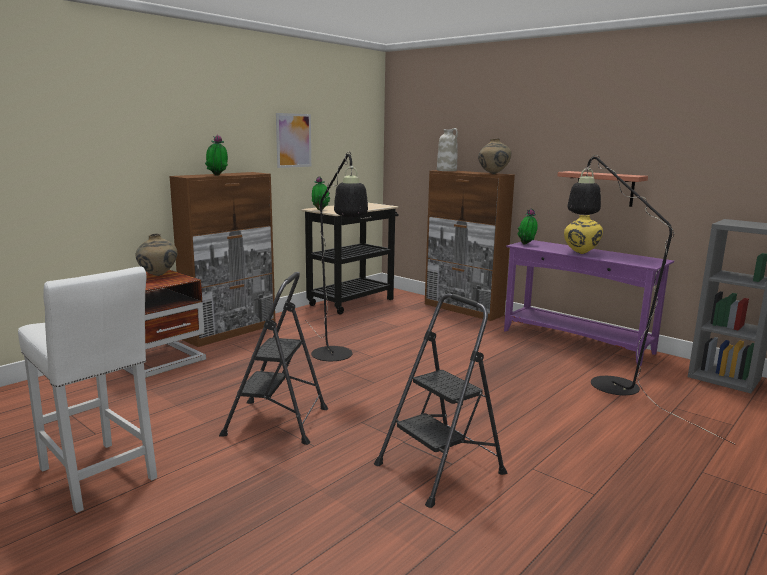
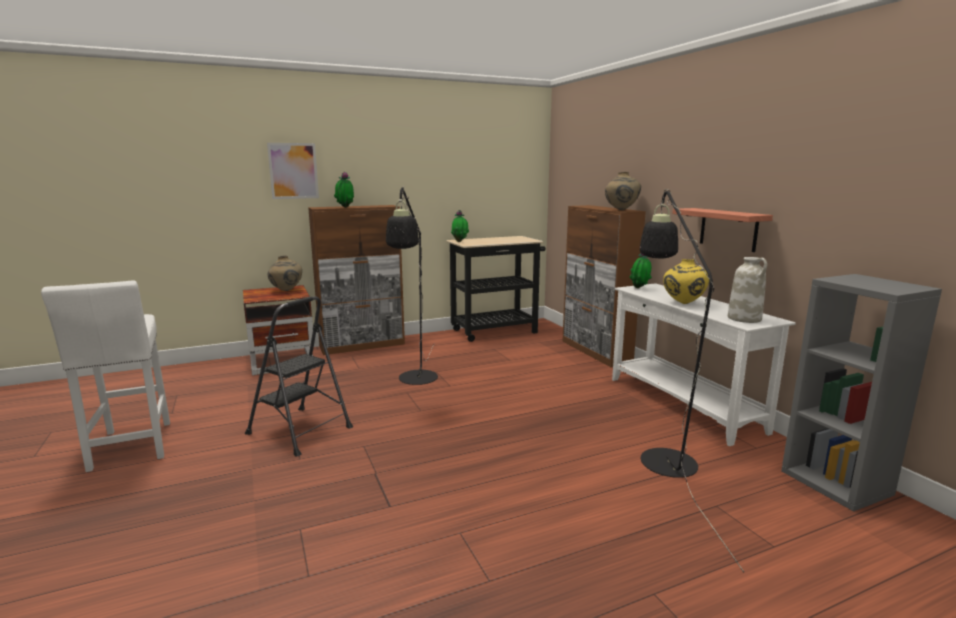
camera: 25 degrees right, 0 degrees up
(293, 140) = (439, 176): picture -> picture (293, 171)
(443, 467) = (378, 507): black step ladder -> none
(447, 170) = (586, 206): white vase -> white vase (745, 319)
(577, 341) = (684, 404): purple console table -> white console table

